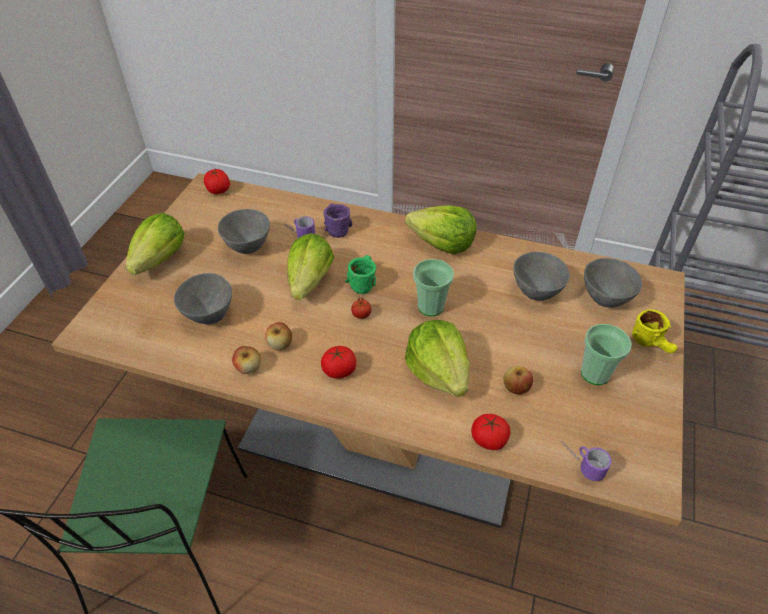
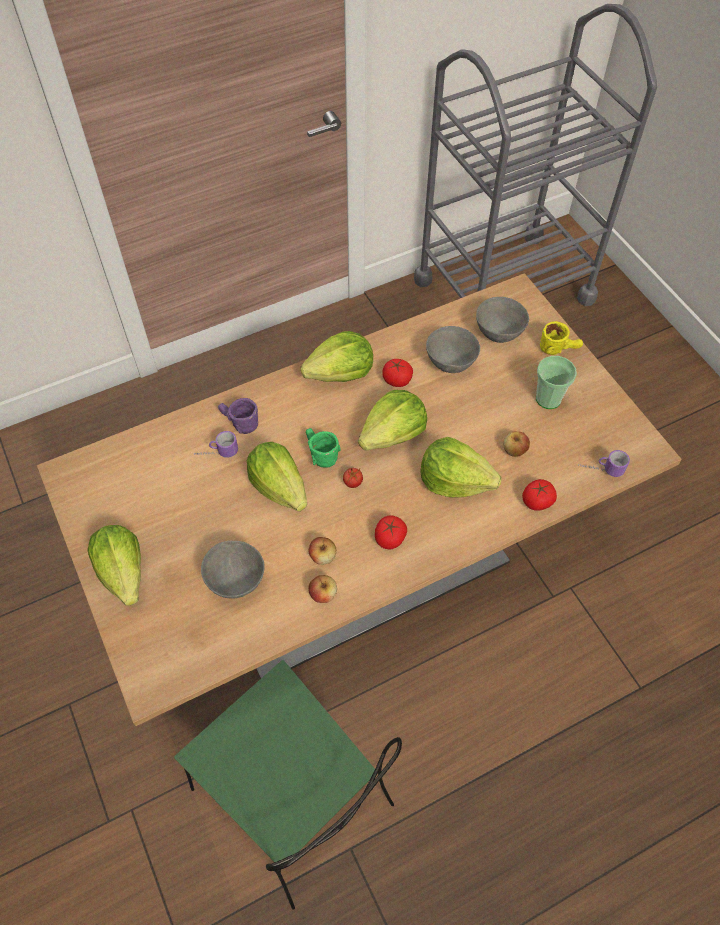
camera: 45 degrees left, 10 degrees up
(218, 190) = (84, 467): tomato -> tomato (397, 380)
(248, 247) = (188, 499): grey bowl -> none
(430, 306) = (393, 434): cup -> lettuce

